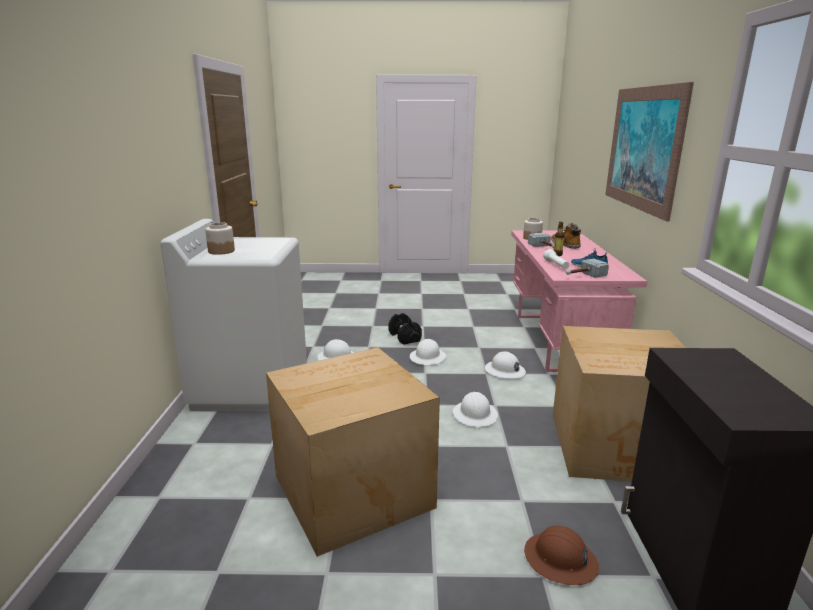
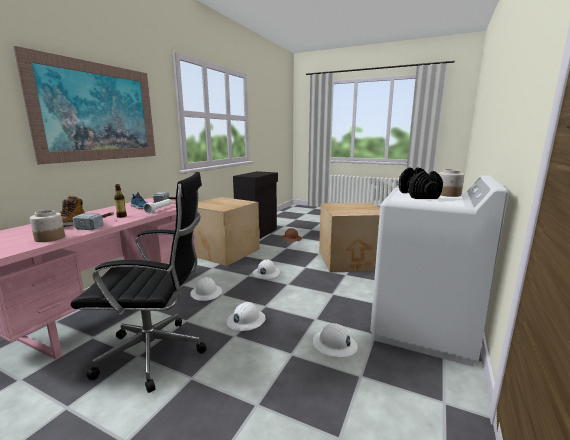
camera: 155 degrees left, 5 degrees down
(404, 337) = (238, 359): black dumbbell -> black dumbbell (418, 195)
(462, 329) = (157, 354): none -> black office chair

